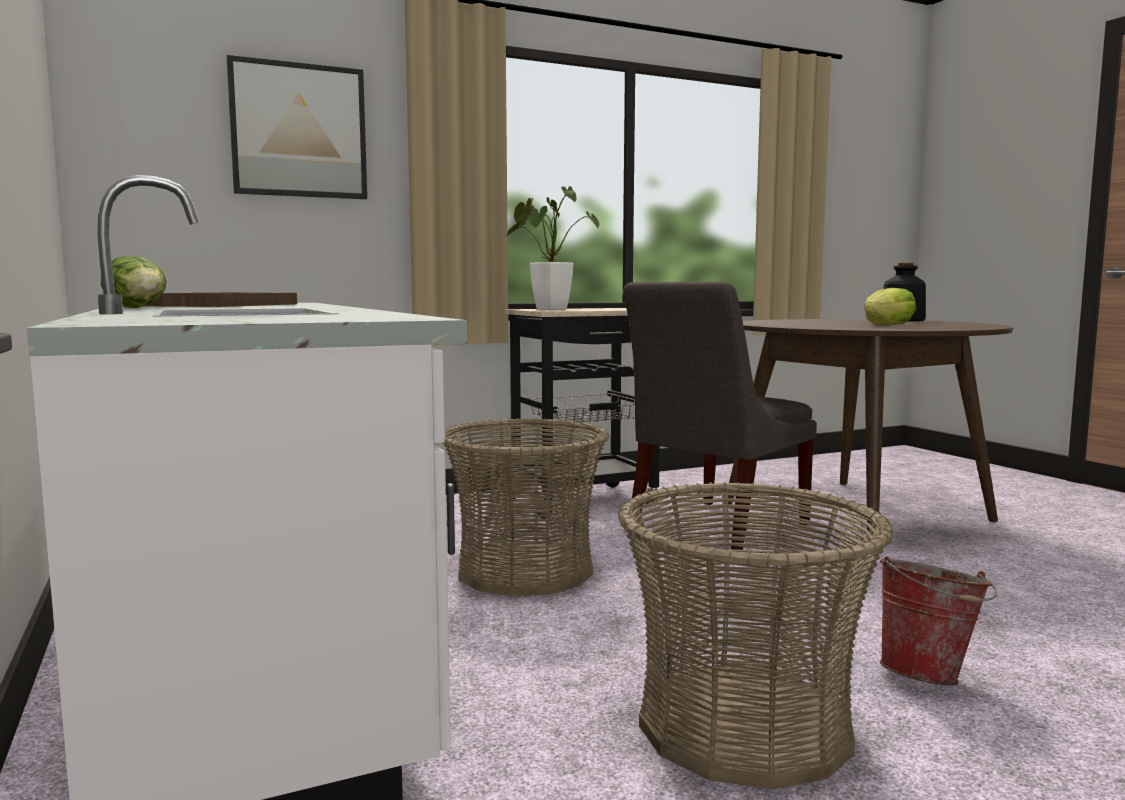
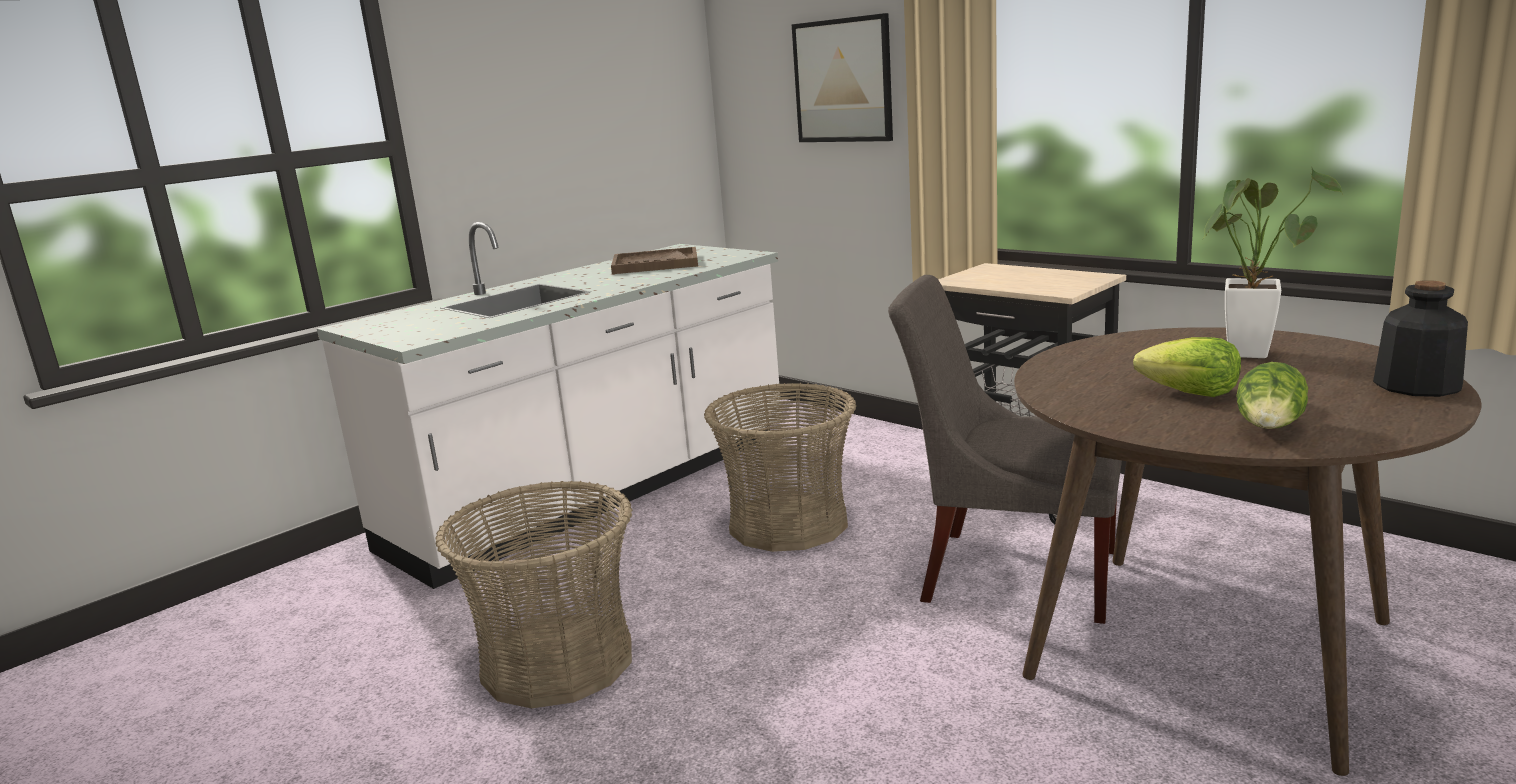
camera: 70 degrees right, 10 degrees up
(139, 308) = (564, 275): lettuce -> lettuce (1270, 428)
(547, 309) = (991, 273): potted plant -> potted plant (1248, 350)
(929, 675) = (681, 734): bucket -> none

